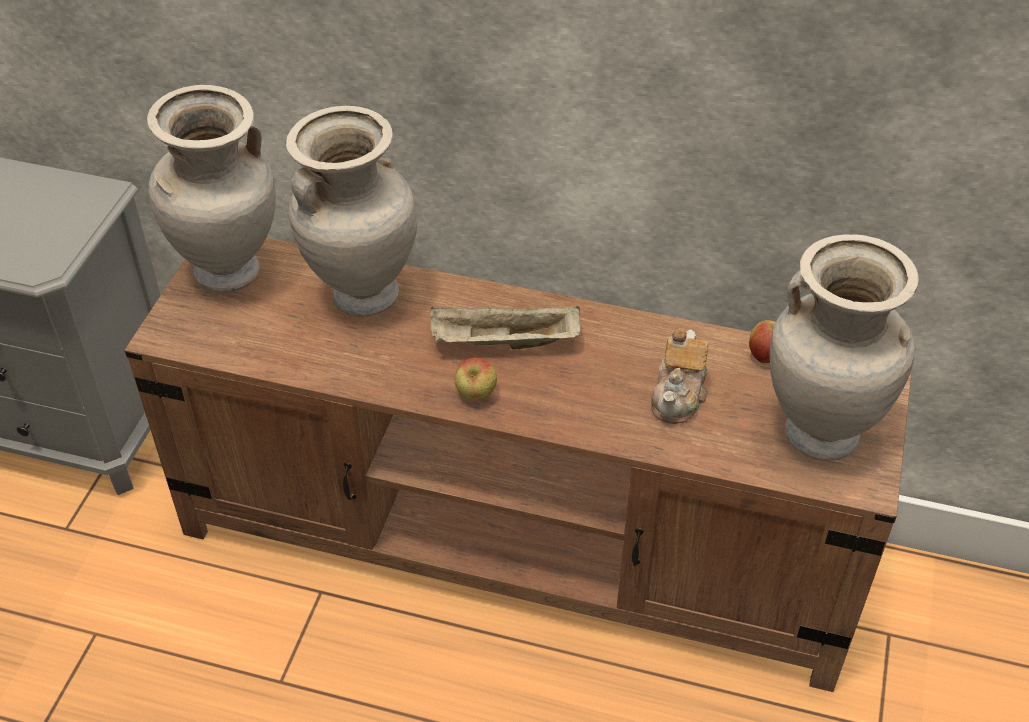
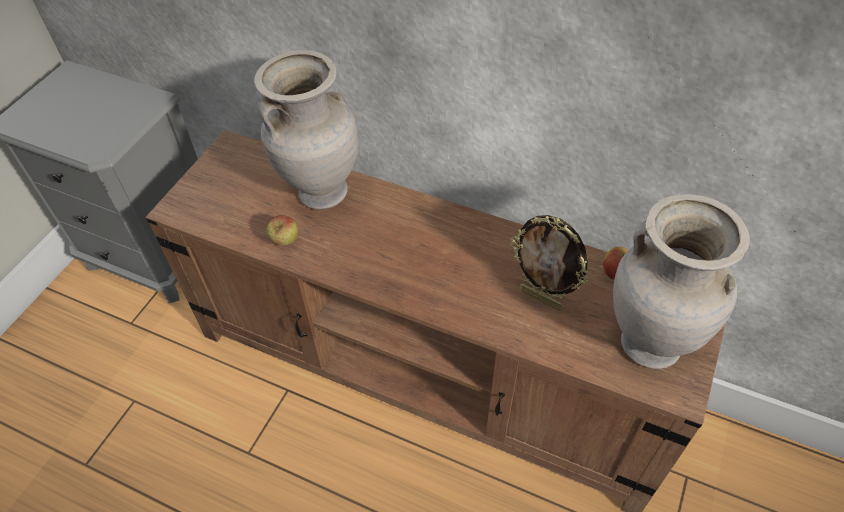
camera: 10 degrees right, 5 degrees up
(230, 274) = (231, 167): beige vase -> none
(476, 395) = (387, 280): apple -> apple (285, 241)
(503, 343) = (416, 241): beige tray -> none
(679, 395) = (542, 298): teapot -> picture frame

